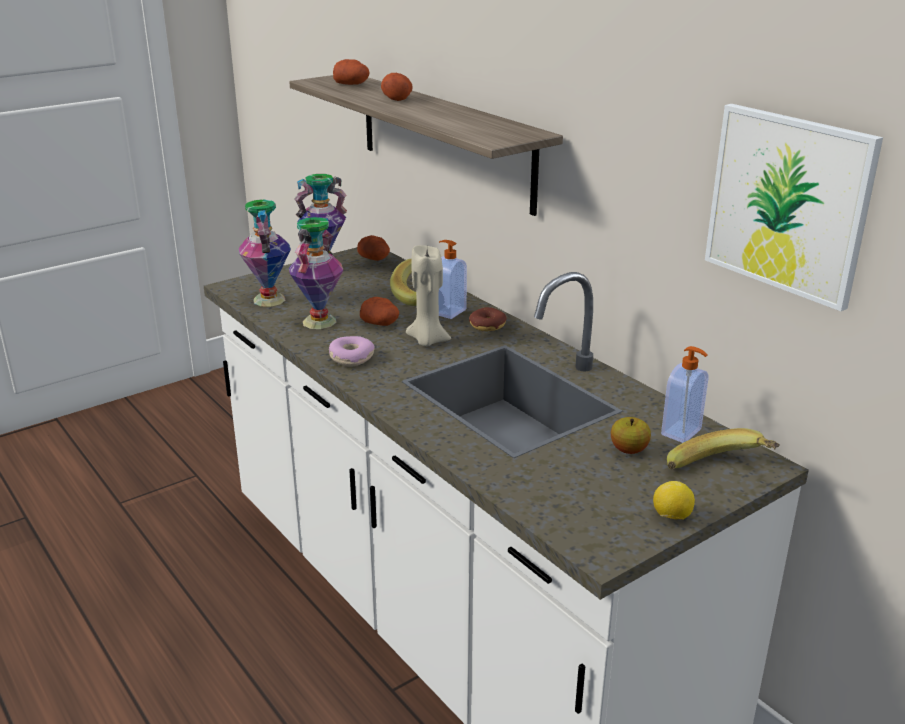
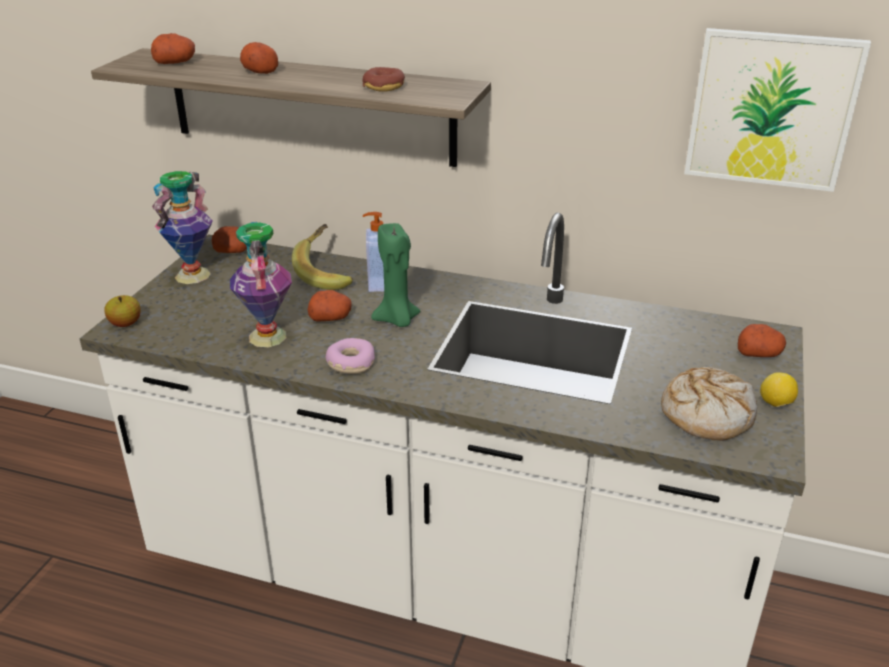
camera: 35 degrees left, 5 degrees up
(270, 299) = (181, 330): vase -> none
(427, 341) = (397, 320): beige candle -> green candle
(487, 325) = (429, 287): donut -> donut (384, 86)
(588, 498) = (706, 414): none -> bread
(629, 450) = (679, 360): apple -> apple (125, 324)
(682, 433) = (694, 330): soap dispenser -> none
(721, 473) = (759, 353): banana -> potato

